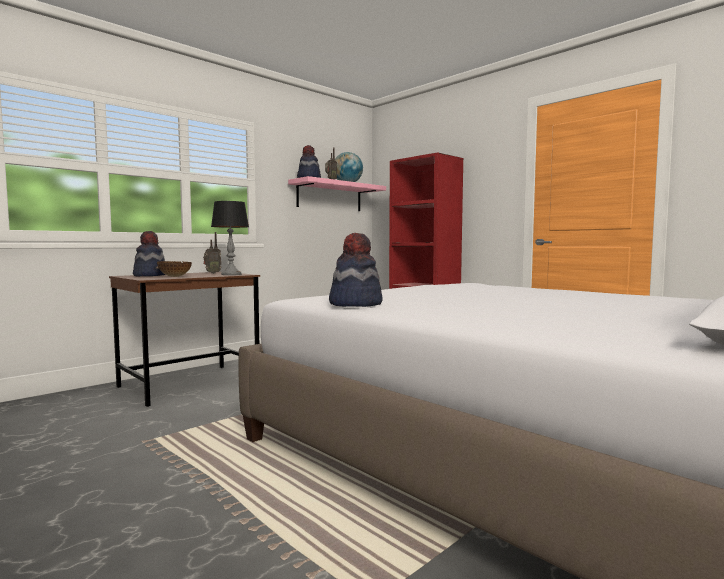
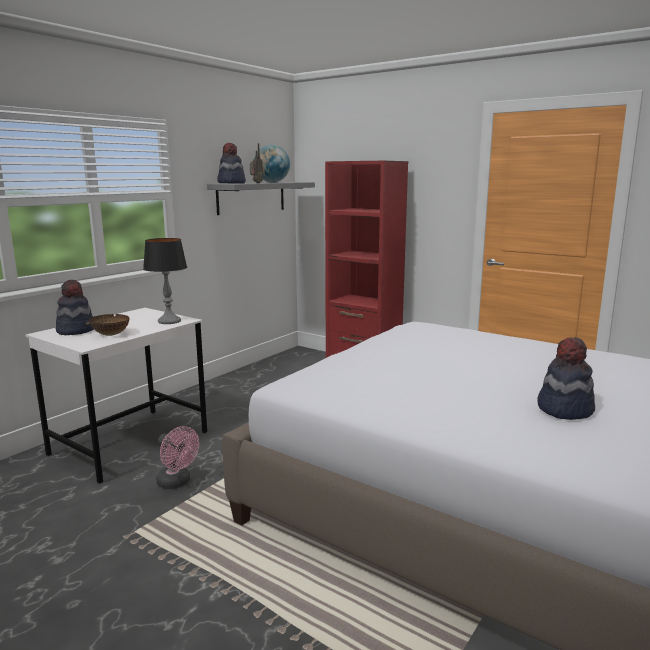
camera: 10 degrees left, 10 degrees up
(190, 384) = (130, 443): brown desk -> white desk
(212, 273) = (142, 316): radio -> none
(213, 411) = (177, 483): none -> pink fan
(329, 196) = (251, 197): pink shelf -> grey shelf
(355, 304) = (359, 401): hat -> hat (564, 409)

